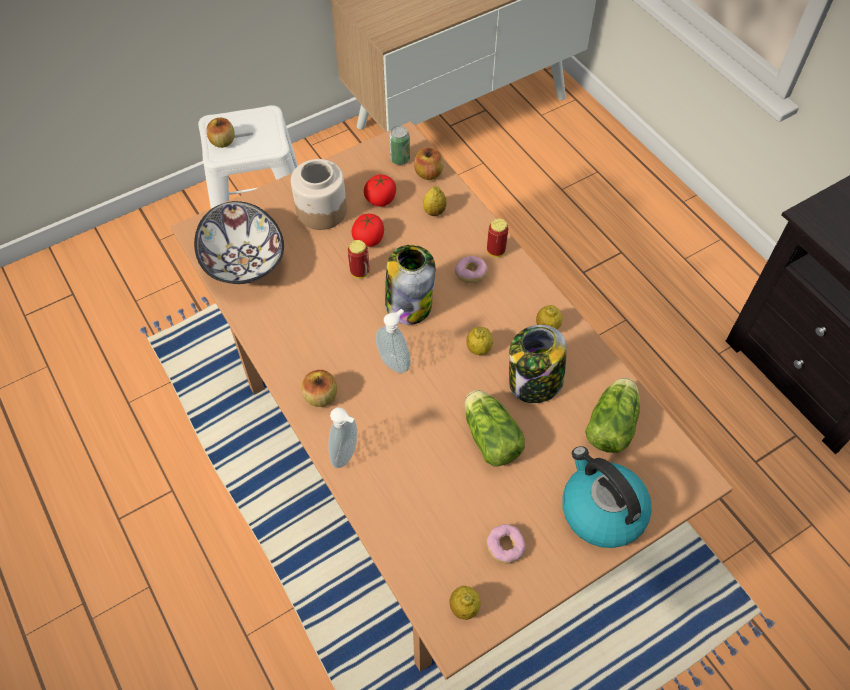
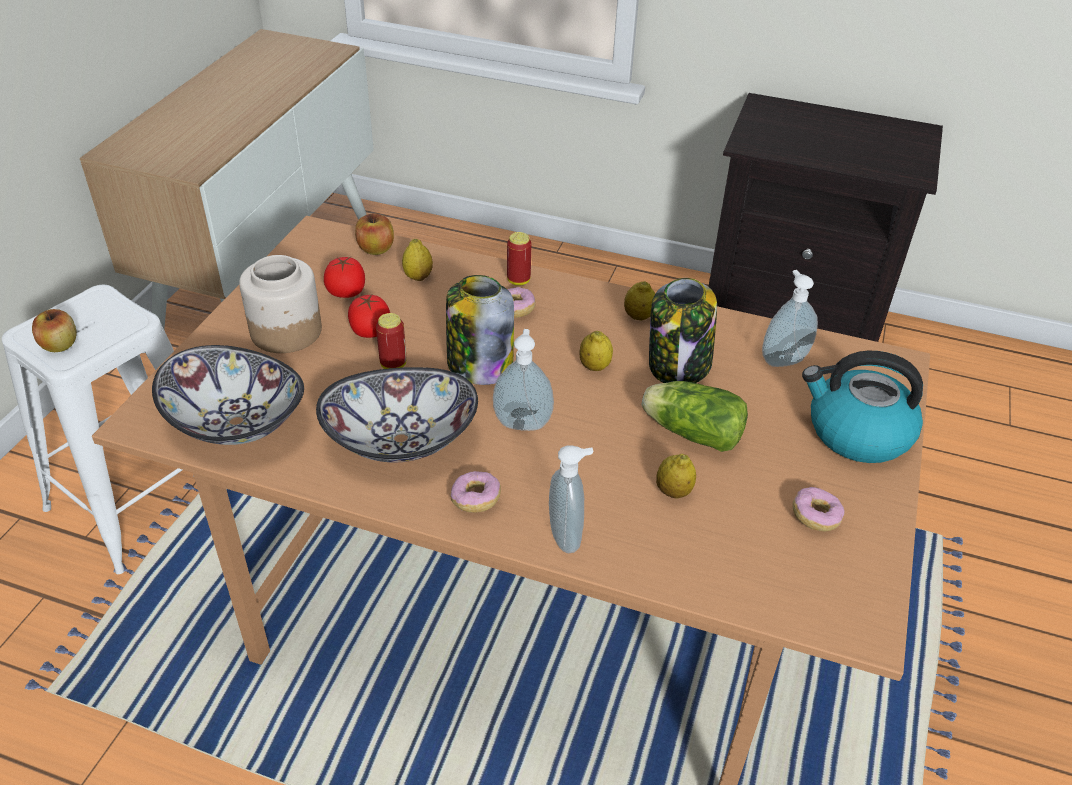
camera: 40 degrees left, 15 degrees down
(316, 330) = (401, 441): none -> bowl
(321, 396) = (475, 499): apple -> donut
(400, 159) = (330, 250): can -> none
(464, 607) = (843, 596): lemon -> lemon (673, 492)
(612, 423) = (782, 359): lettuce -> soap dispenser

